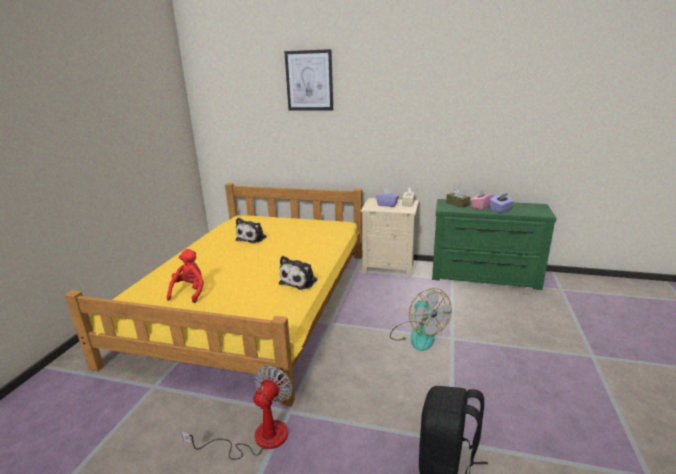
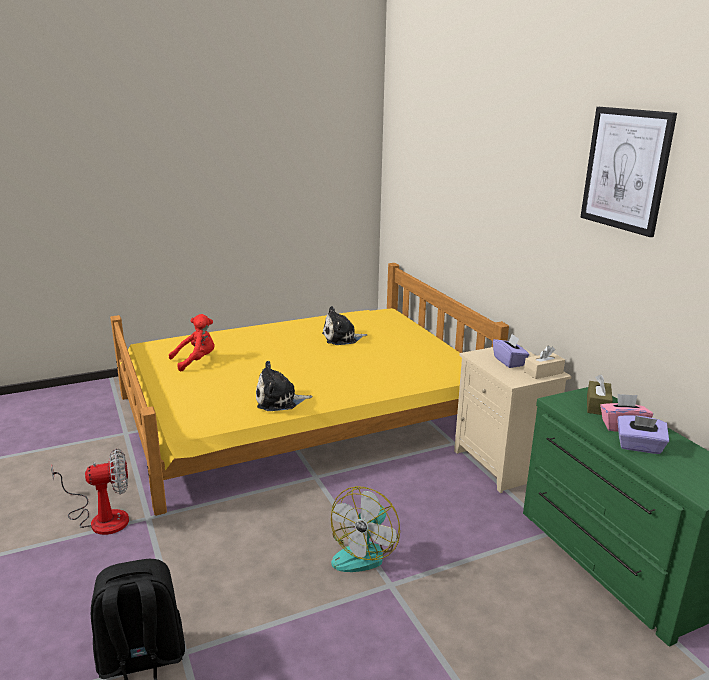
camera: 50 degrees right, 0 degrees up
(309, 81) = (479, 142): picture -> picture (626, 169)

